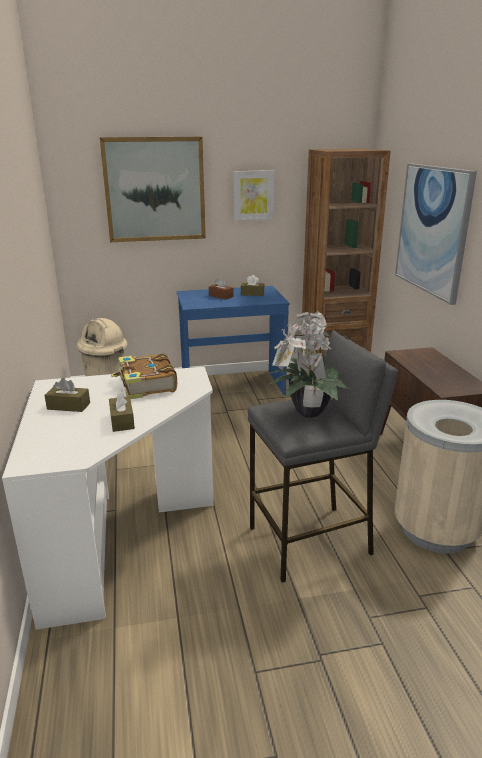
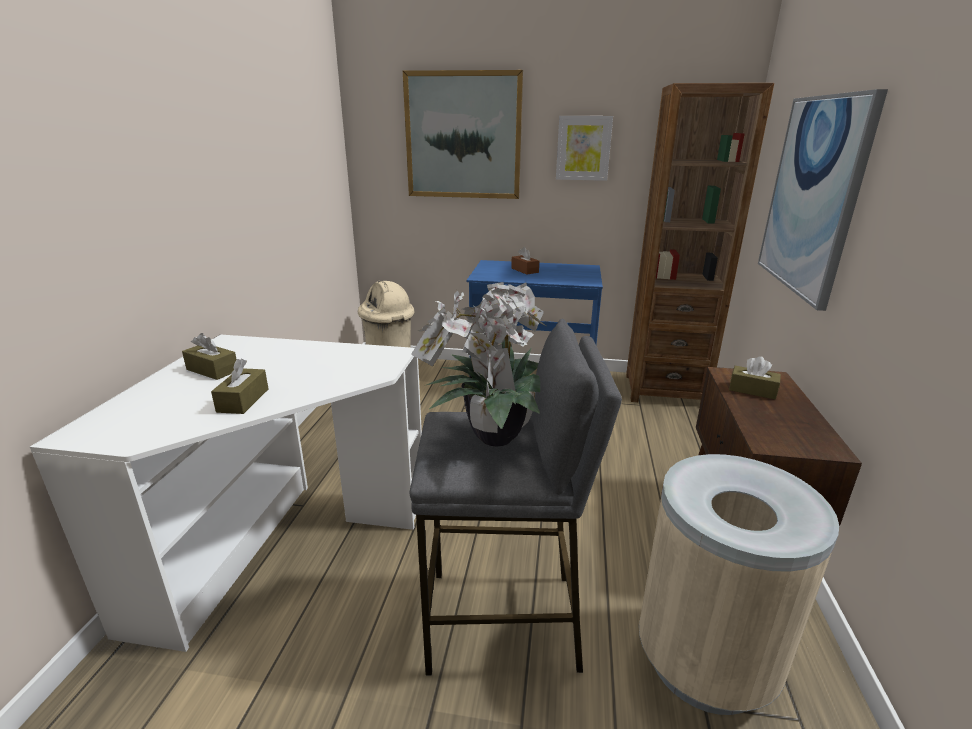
camera: 20 degrees right, 0 degrees up
(146, 385) = (324, 360): book -> none
(252, 294) = (565, 271): brown tissue box -> brown tissue box (752, 390)

